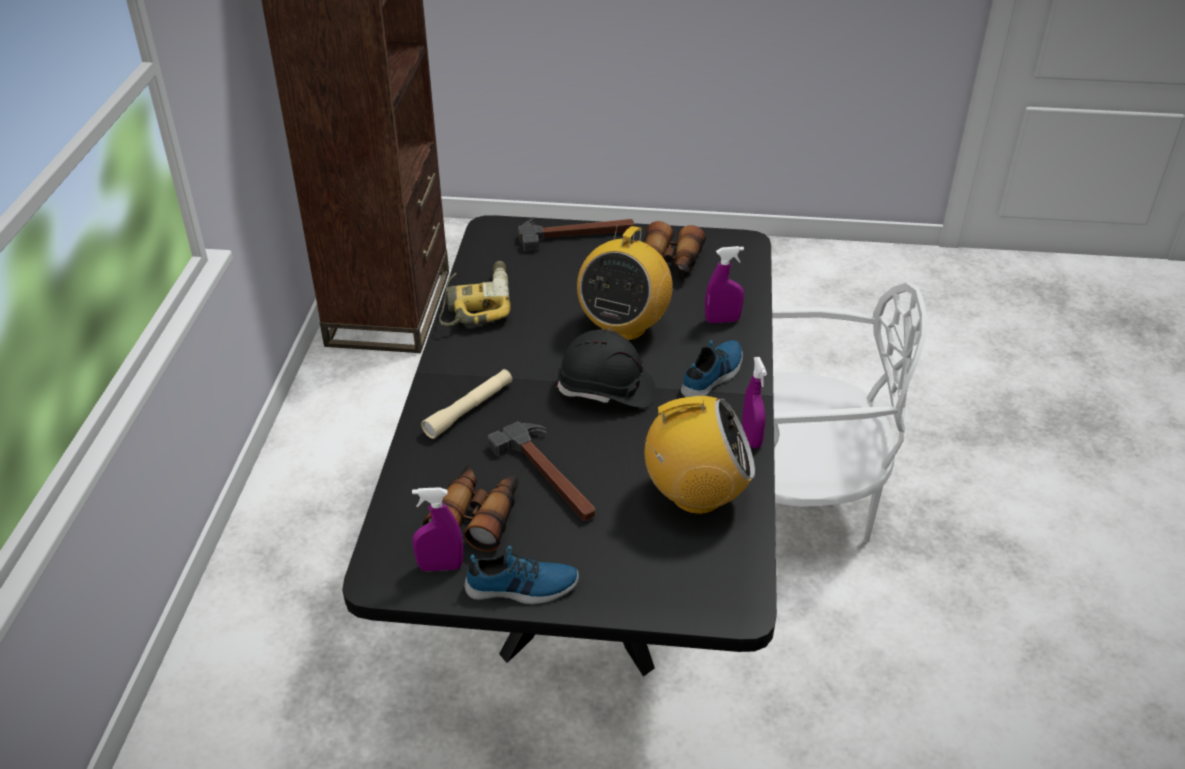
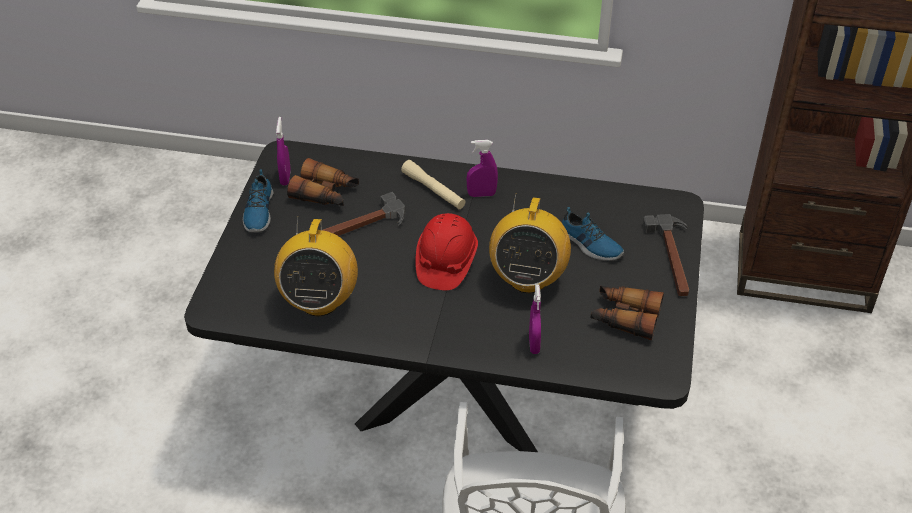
camera: 95 degrees right, 5 degrees up
(476, 303) = (566, 195): power drill -> none
(606, 390) = (445, 262): black hard hat -> red hard hat
(623, 327) = (527, 279): radio -> radio turned 105 degrees counterclockwise
(713, 375) = (457, 328): shoe -> shoe (589, 244)
(751, 437) = (376, 341): purple spray bottle -> purple spray bottle (481, 194)

